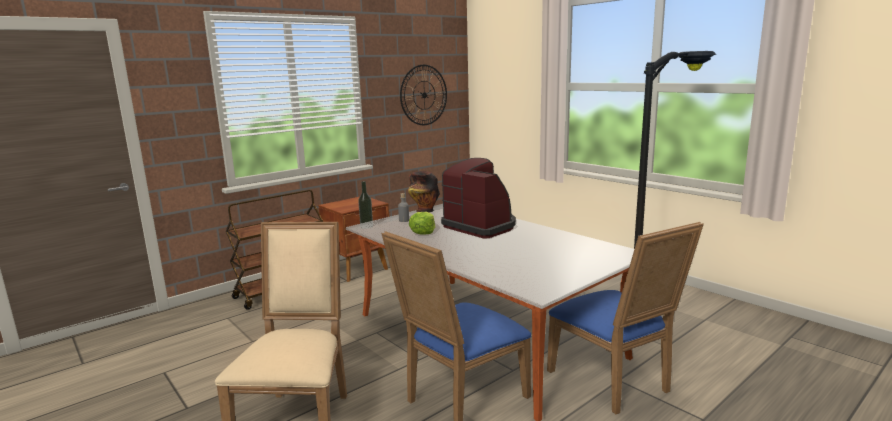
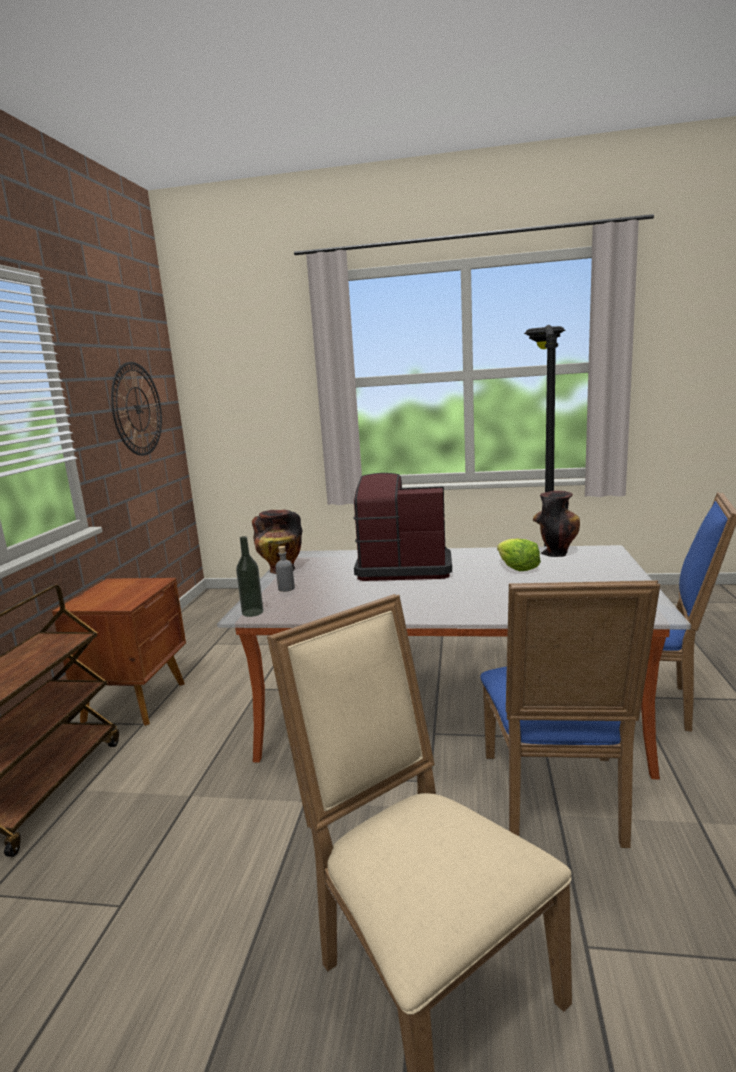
camera: 40 degrees left, 0 degrees up
(423, 232) = (352, 594): lettuce -> lettuce (517, 568)
(590, 244) = (555, 552): none -> vase

